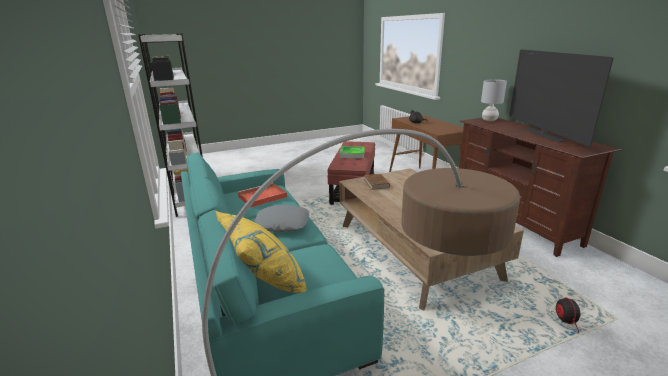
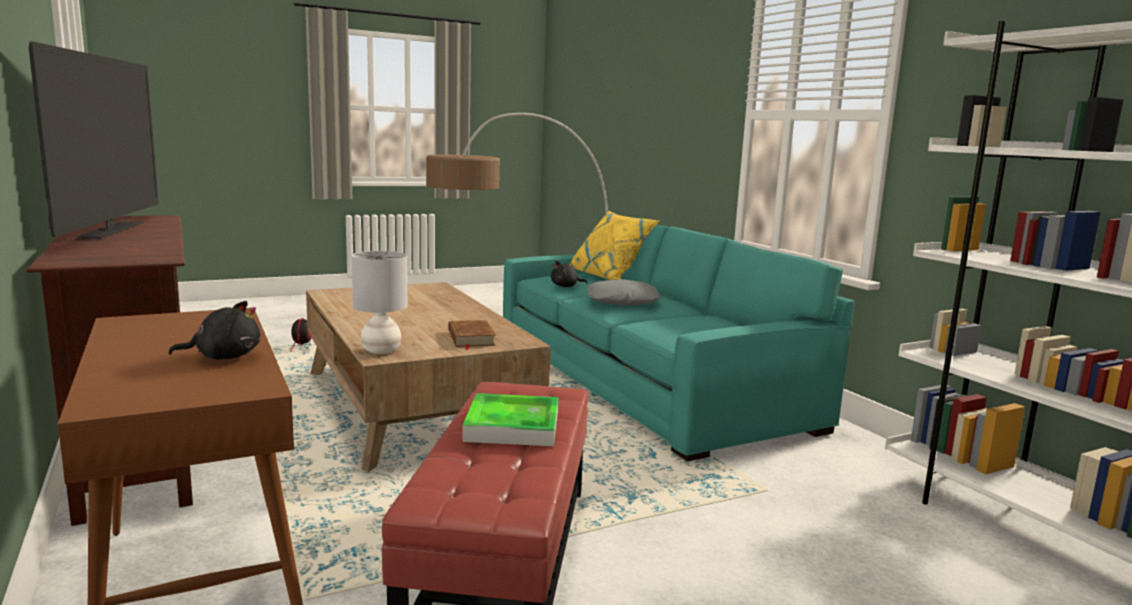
camera: 175 degrees right, 10 degrees down
(261, 197) = (685, 324): red tray -> none
(318, 252) = (566, 286): none -> black plush toy
(489, 120) = (96, 257): grey table lamp -> grey table lamp (380, 351)

